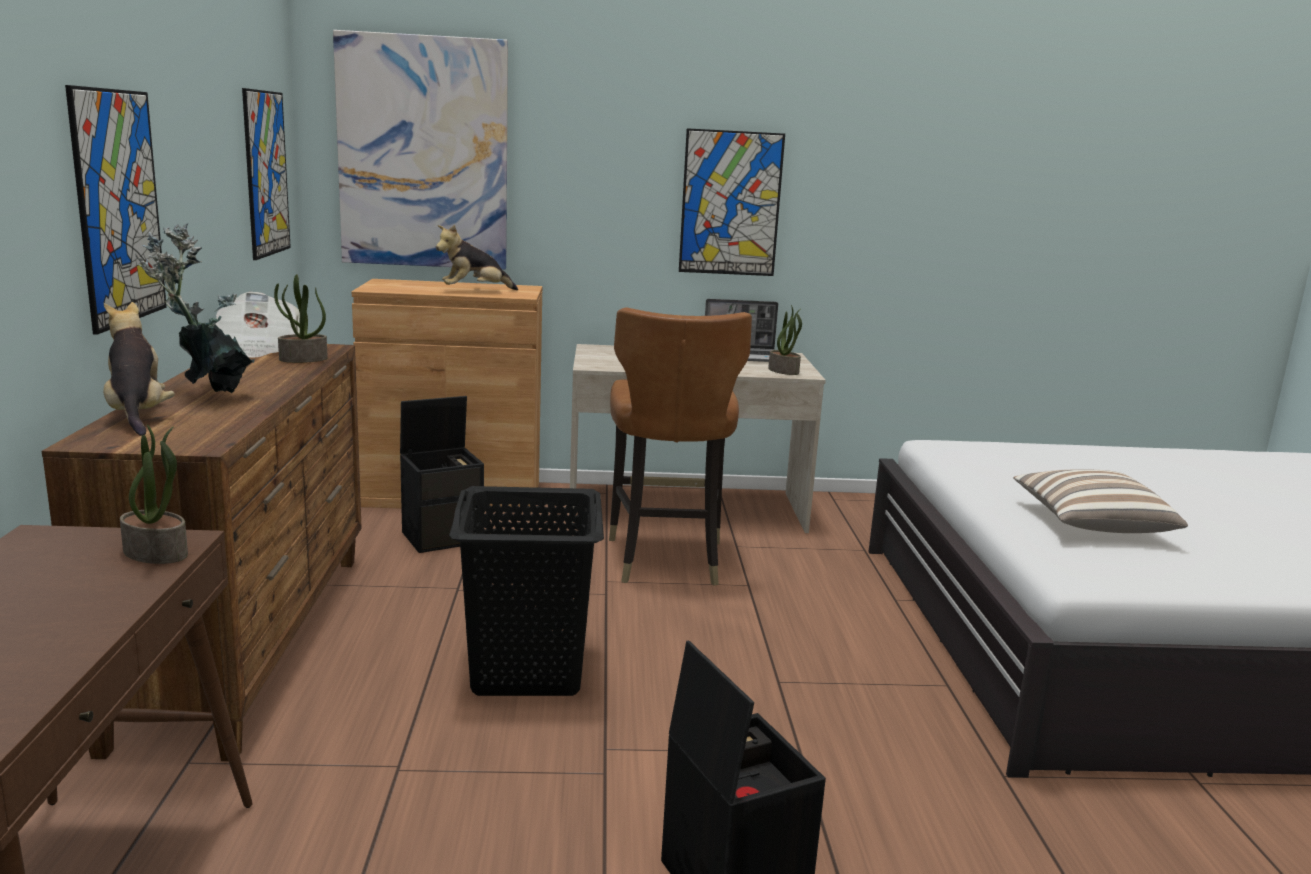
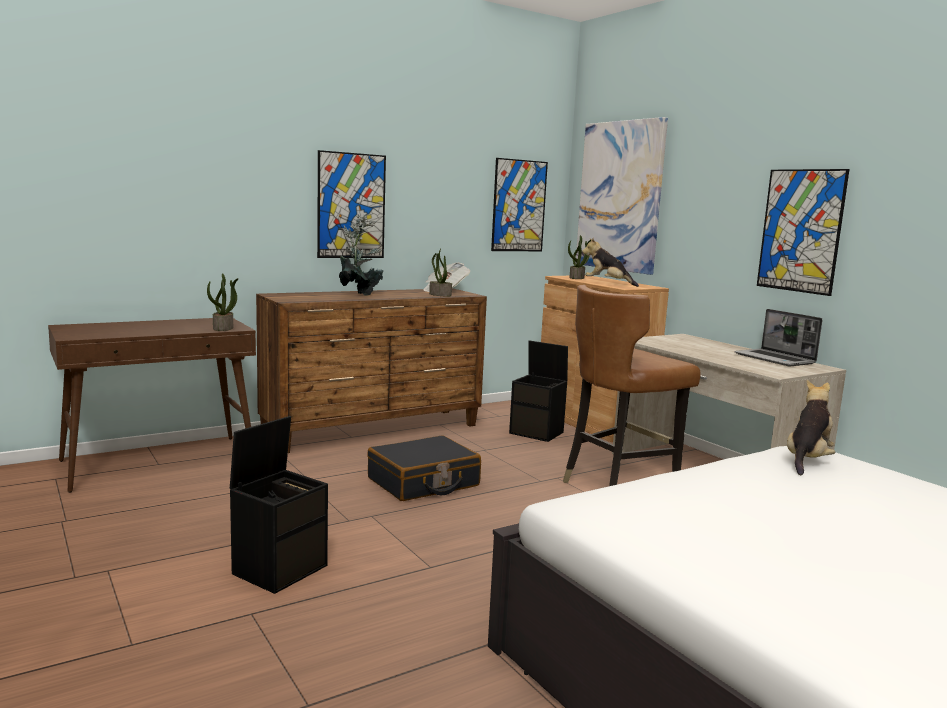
camera: 60 degrees right, 5 degrees down
(137, 415) = (313, 293): plush toy -> plush toy (807, 460)
(526, 671) = (423, 482): black laundry basket -> black suitcase
(784, 371) = (767, 369): potted plant -> potted plant (577, 278)
(1090, 524) = (718, 508): pillow -> none

